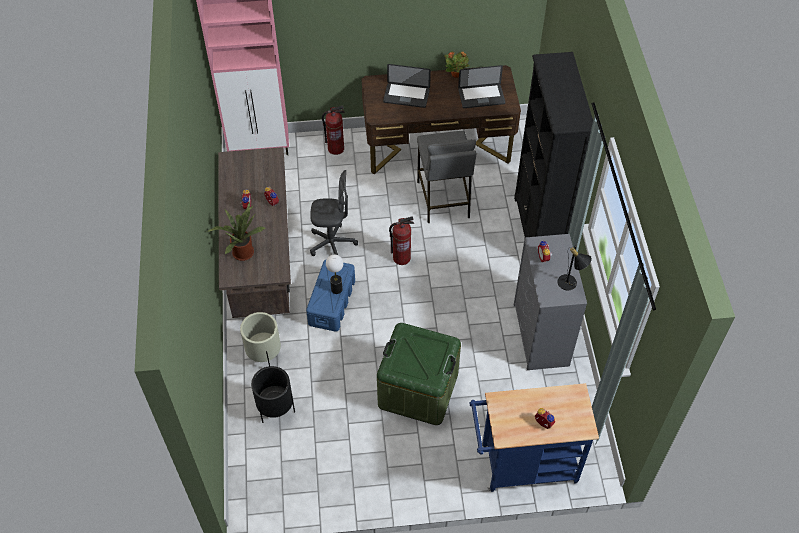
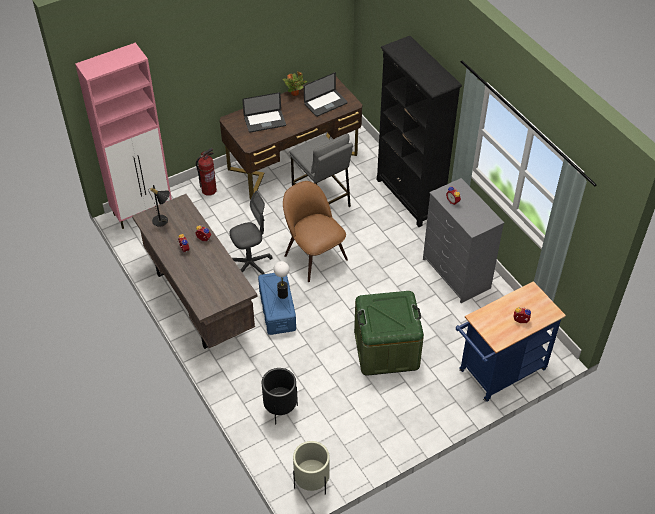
camera: 25 degrees left, 5 degrees down
(242, 251) = (202, 285): potted plant -> none
(264, 355) = (245, 372): beige planter -> beige planter (311, 483)
(401, 258) = (314, 256): fire extinguisher -> brown chair
(570, 284) = (484, 213): black table lamp -> black table lamp (163, 221)

